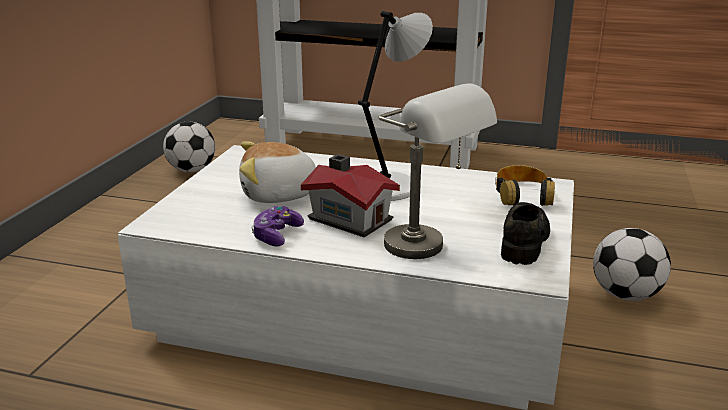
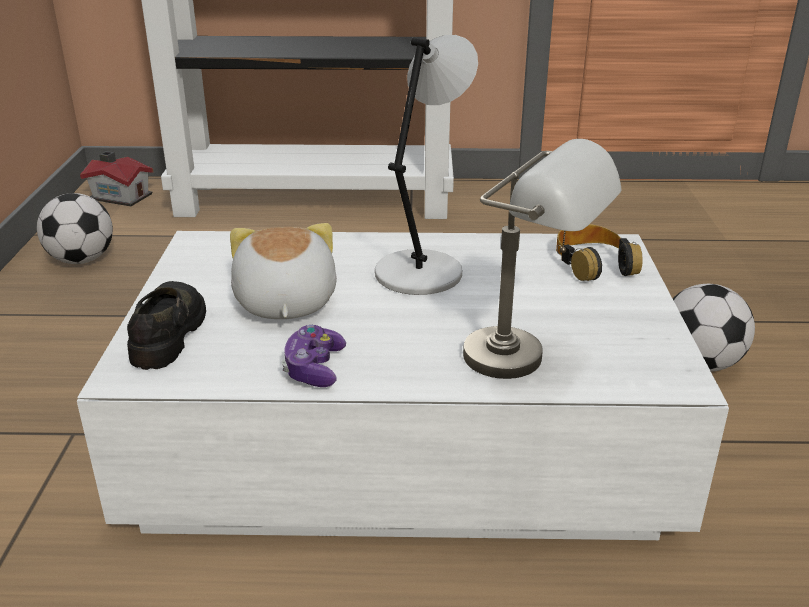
camera: 15 degrees left, 5 degrees up
(279, 195) = (284, 303): plush toy -> plush toy turned 105 degrees clockwise
(350, 218) = (398, 327): toy house -> toy house (121, 196)
(524, 241) = (633, 330): black shoe -> black shoe (169, 333)

